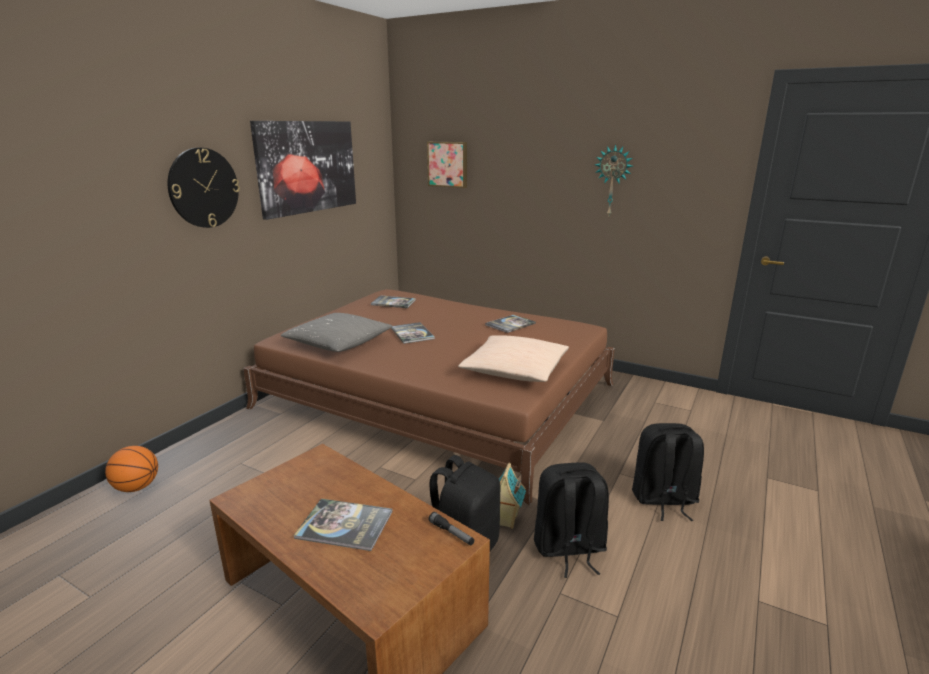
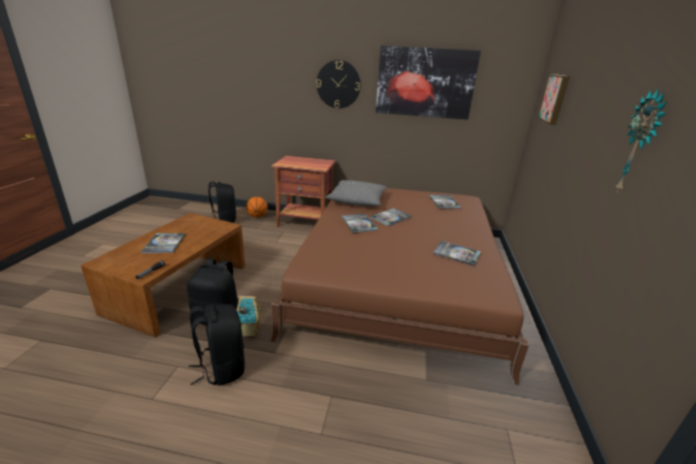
camera: 70 degrees right, 5 degrees up
(228, 437) = (305, 222): none -> nightstand
(416, 352) = (359, 223): none -> book
(515, 370) = (354, 265): beige pillow -> none
(663, 500) = (296, 433): black backpack -> black backpack (224, 220)

